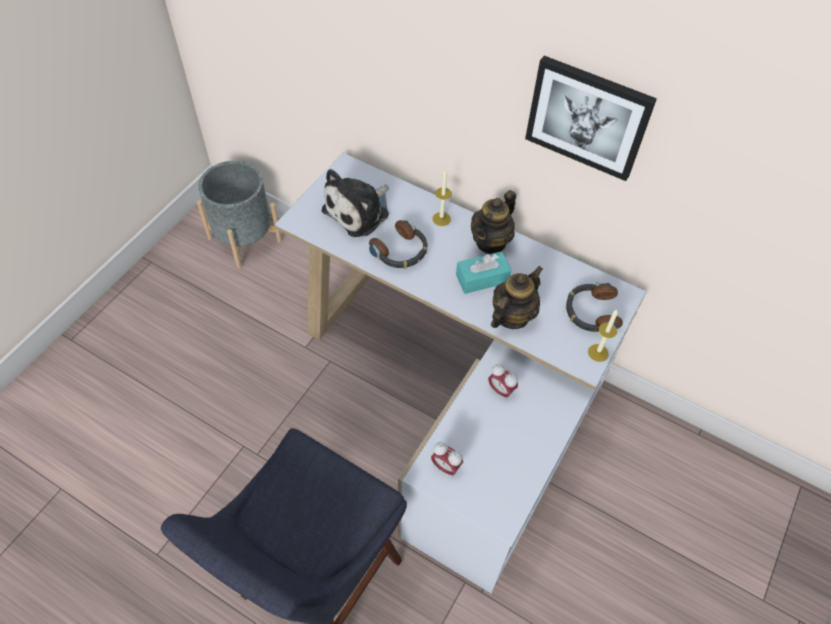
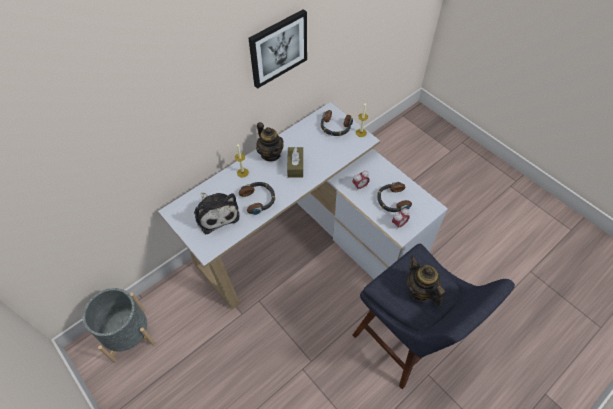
camera: 70 degrees left, 0 degrees up
(482, 278) = (295, 166): turquoise tissue box -> brown tissue box
(491, 446) = (392, 200): none -> headphones
(511, 316) = (326, 160): teapot -> teapot (420, 291)

